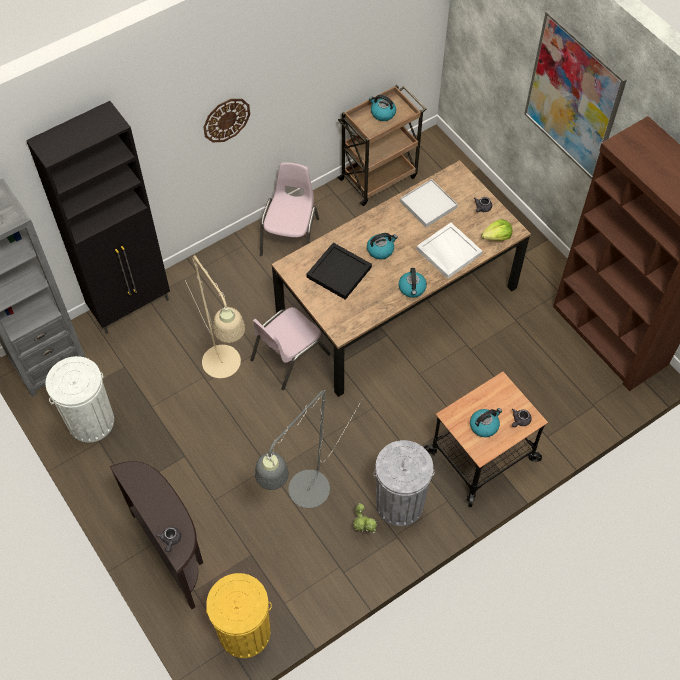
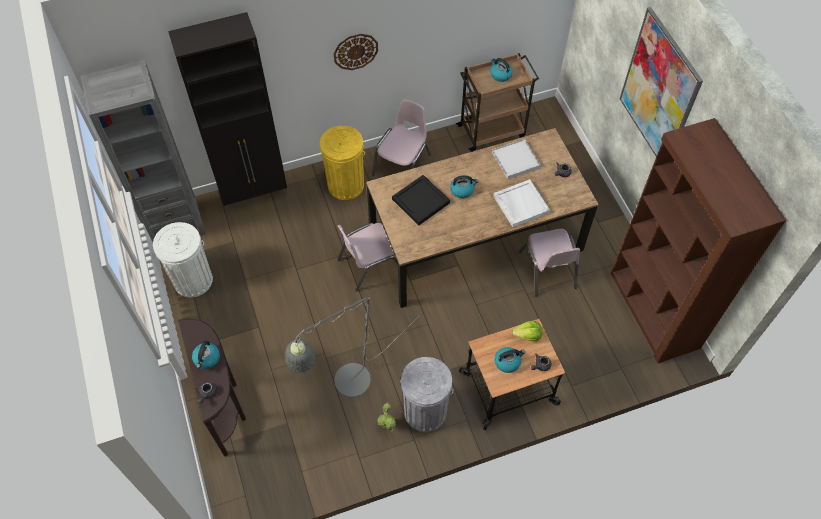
camera: 15 degrees right, 0 degrees up
(225, 369) = (314, 263): beige floor lamp -> none
(244, 632) = (261, 487): yellow trash can -> yellow trash can (345, 185)
(412, 288) = (479, 229): kettle -> kettle (207, 359)
(485, 318) = (547, 270): none -> pink chair
(497, 237) = (567, 201): lettuce -> lettuce (527, 335)

